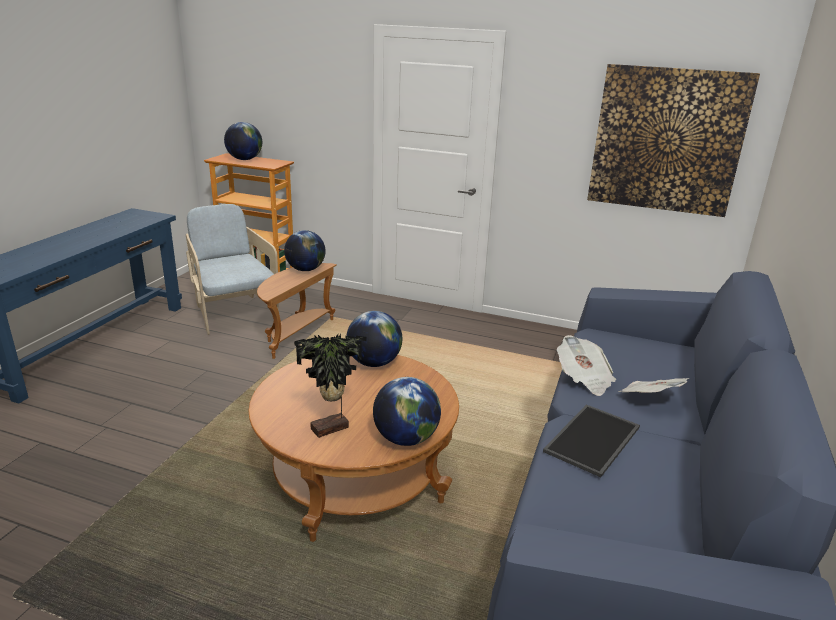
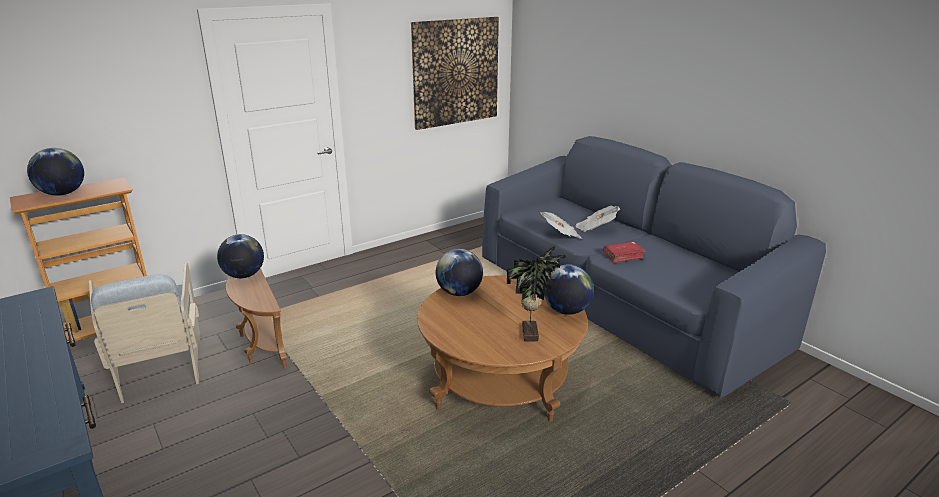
camera: 55 degrees left, 0 degrees up
(234, 313) = (159, 367): beige armchair -> beige armchair turned 120 degrees counterclockwise
(593, 440) = (623, 256): tray -> red book

